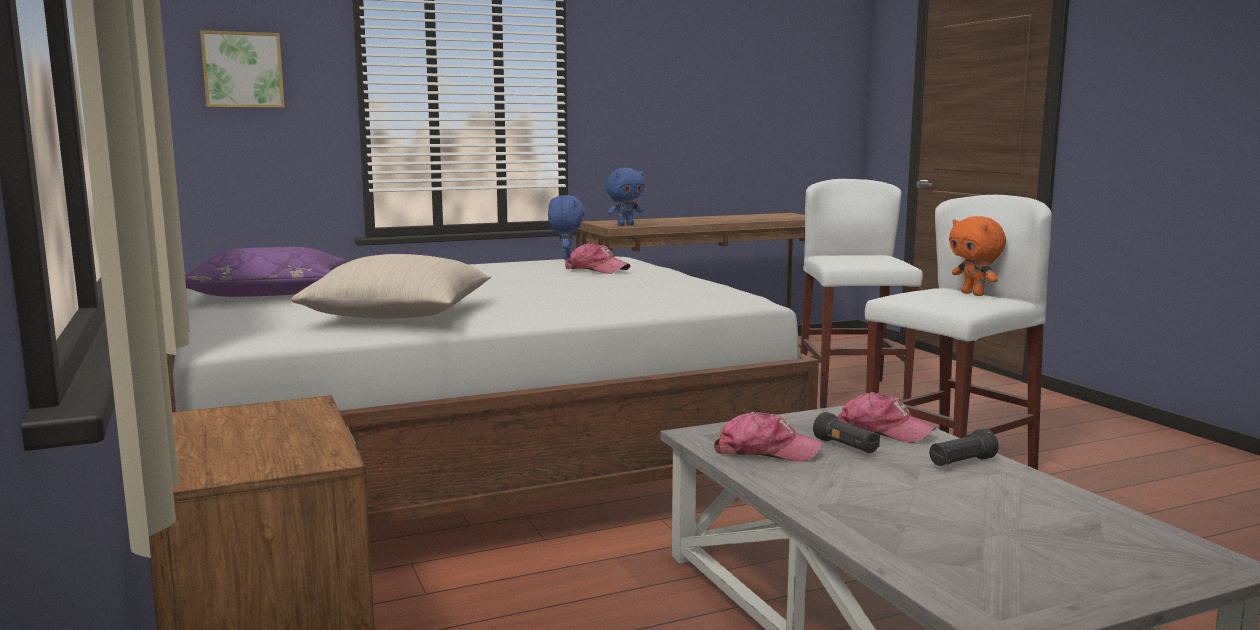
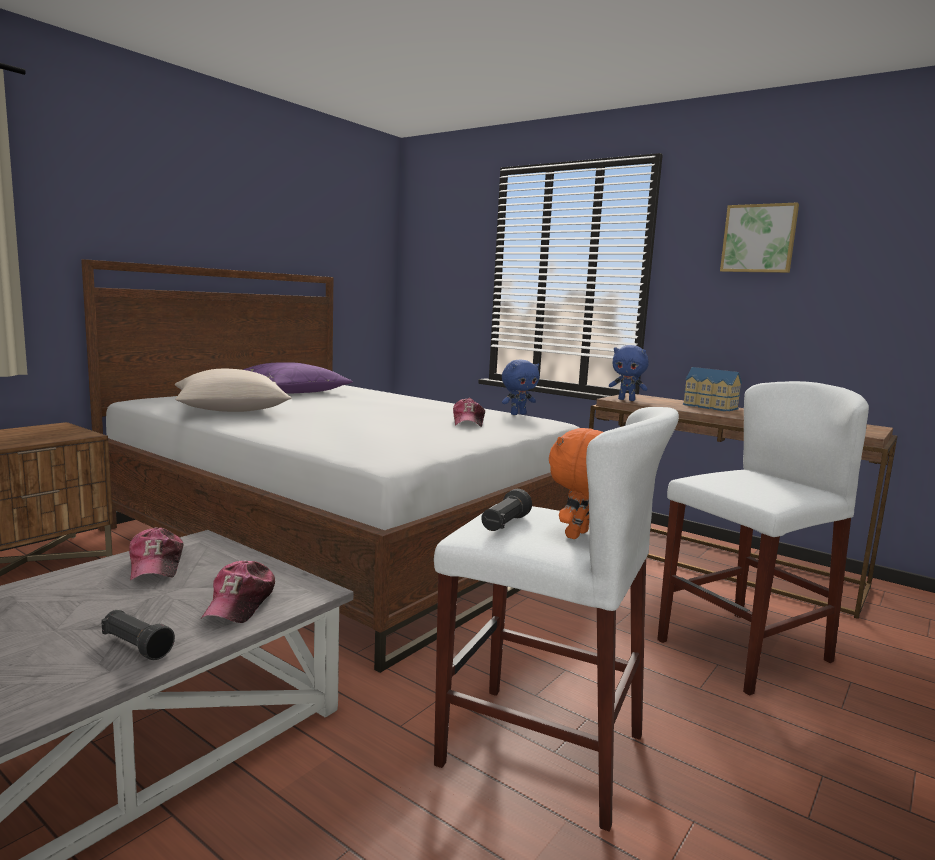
camera: 60 degrees right, 0 degrees up
(242, 70) = (436, 259): picture -> picture (759, 238)
(680, 219) = (709, 407): none -> toy house
(846, 447) = (177, 592): black flashlight -> black flashlight (504, 525)

